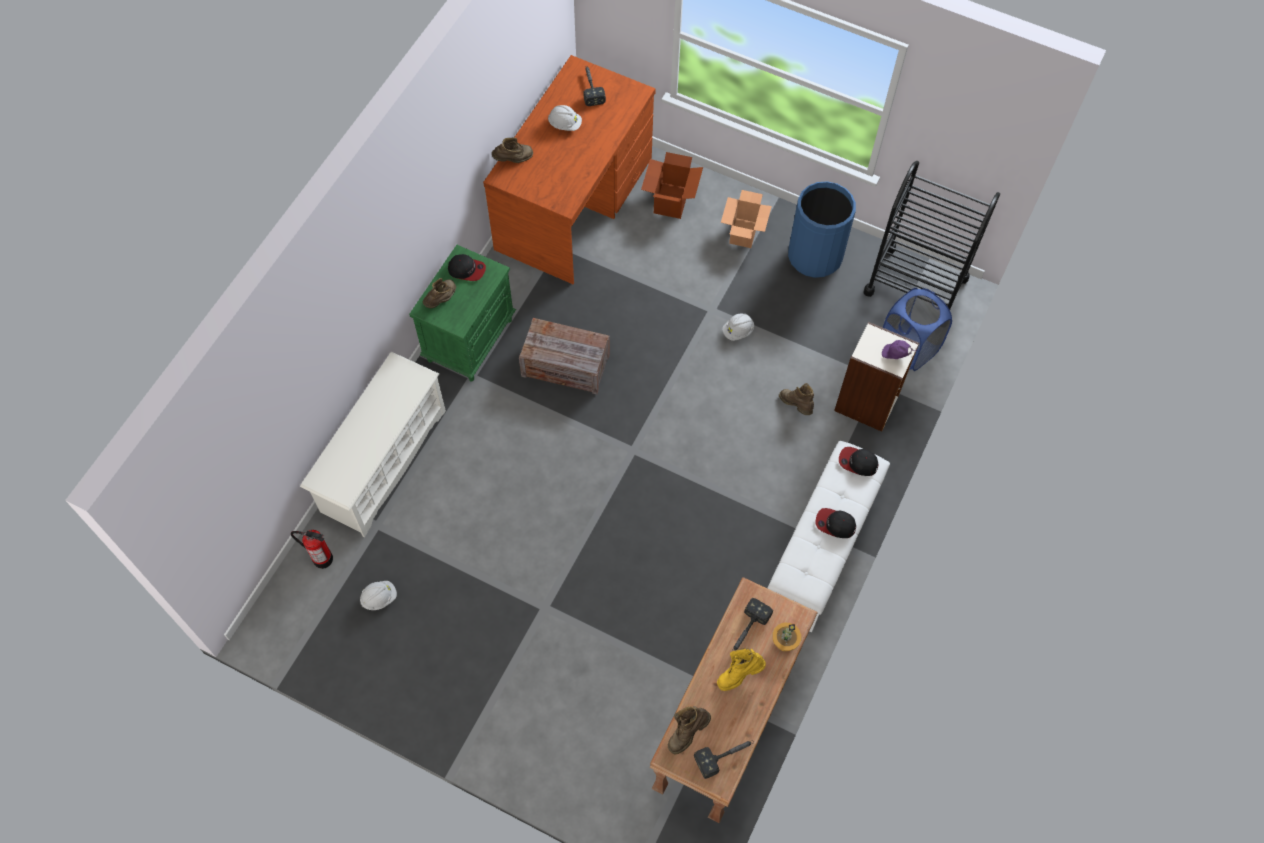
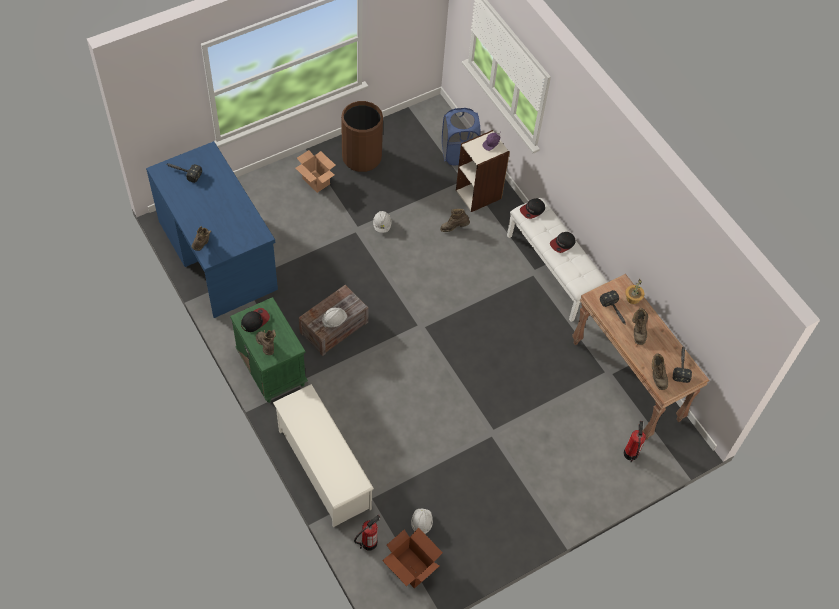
camera: 60 degrees left, 5 degrees down
(565, 124) = (199, 201): white hard hat -> white hard hat (334, 320)
(575, 204) = (218, 254): brown desk -> blue desk
(624, 783) = (630, 454): none -> fire extinguisher
(670, 201) = (260, 203): cardboard box -> cardboard box (411, 568)
(739, 674) = (638, 331): yellow boot -> brown boot
(815, 256) = (362, 157): blue trash can -> brown trash can
(915, 285) = (421, 124): black cart -> none

